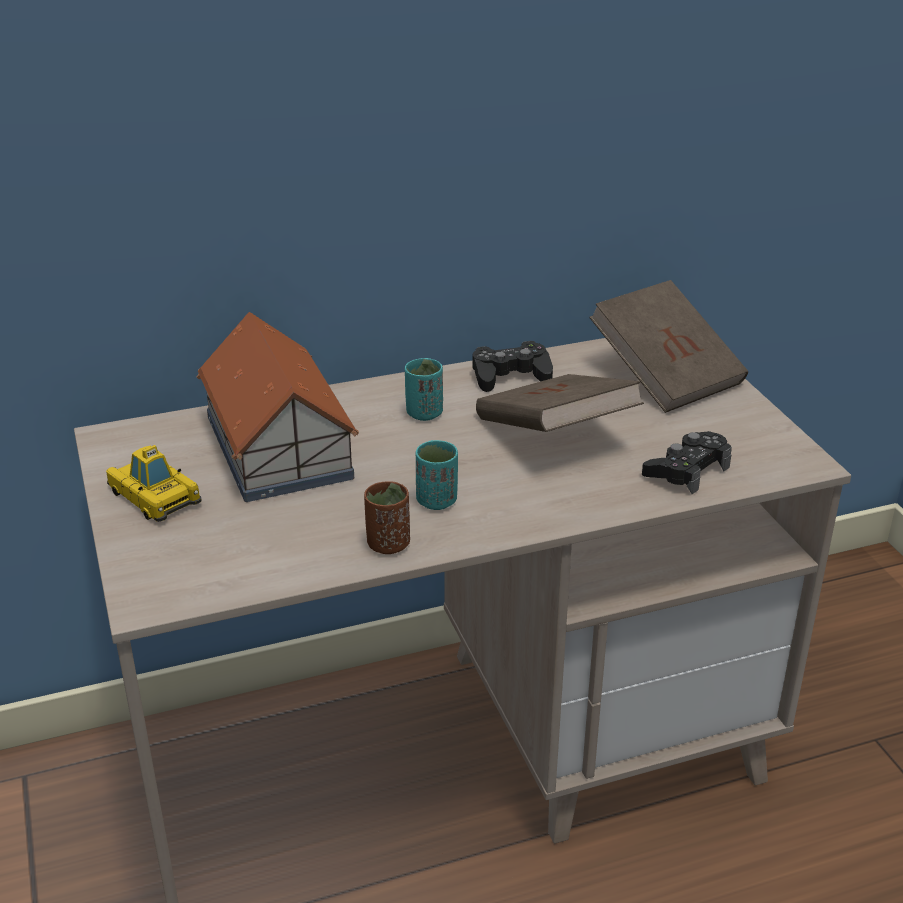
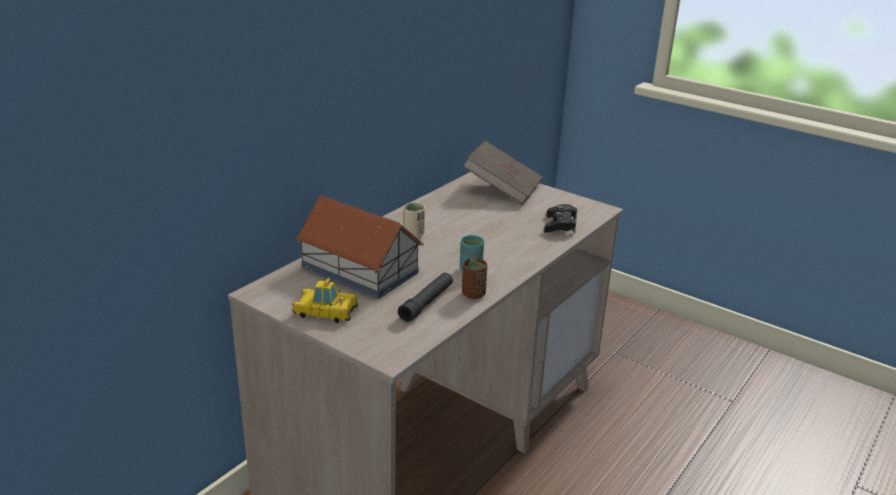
camera: 35 degrees left, 5 degrees down
(302, 534) = (426, 303): none -> black flashlight
(424, 413) = (413, 234): turquoise cup -> beige cup
(510, 375) = (432, 207): black game controller -> none
(554, 435) = (486, 227): brown book -> none

